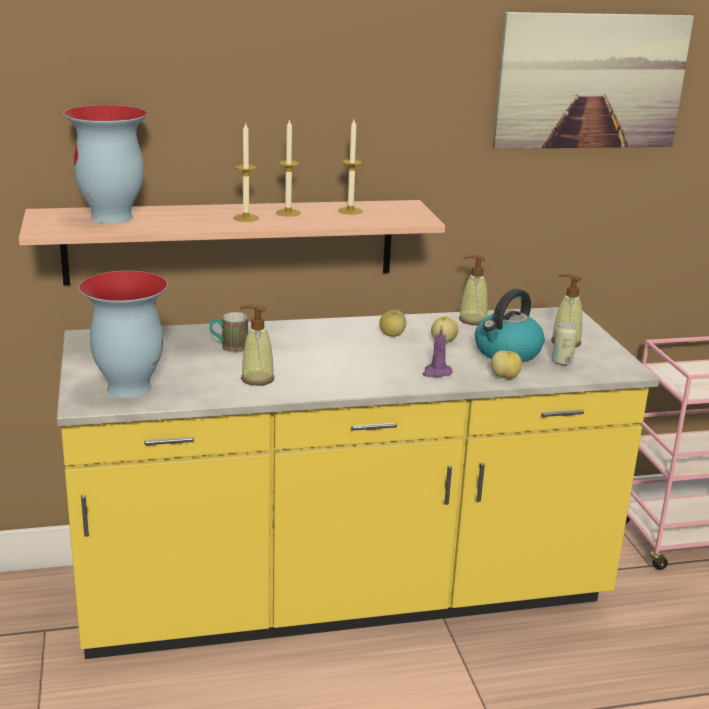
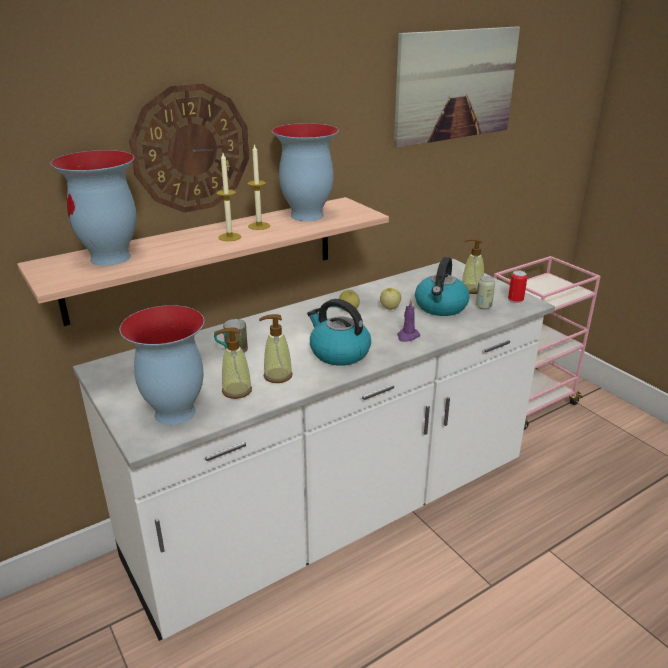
camera: 20 degrees left, 5 degrees up
(226, 117) = (191, 149): none -> wall clock
(342, 372) = (338, 353): none -> kettle
(344, 597) = (334, 515): yellow counter -> white counter
(350, 211) = (306, 216): candle -> vase
(472, 320) = (394, 285): soap dispenser -> soap dispenser (236, 391)
(505, 377) = (457, 328): apple -> none
(611, 363) = (515, 300): none -> can

